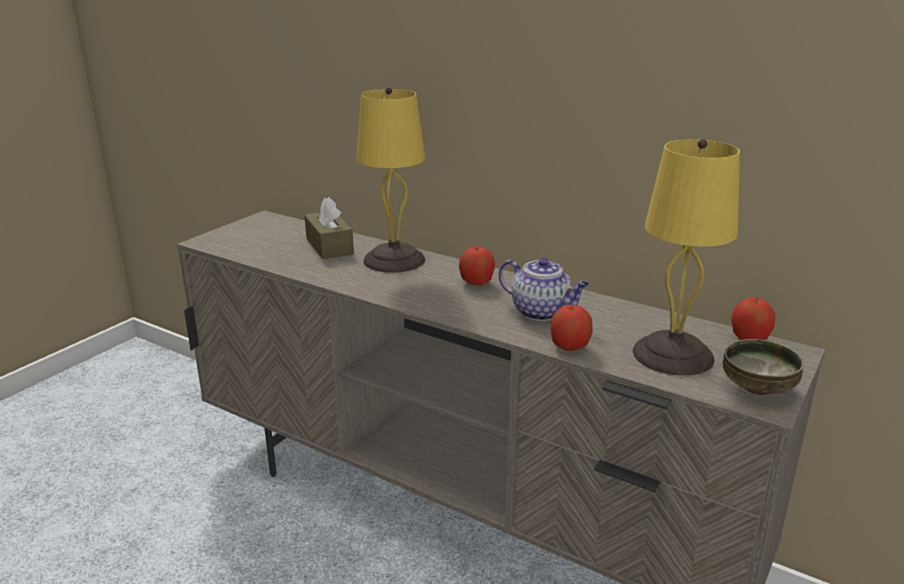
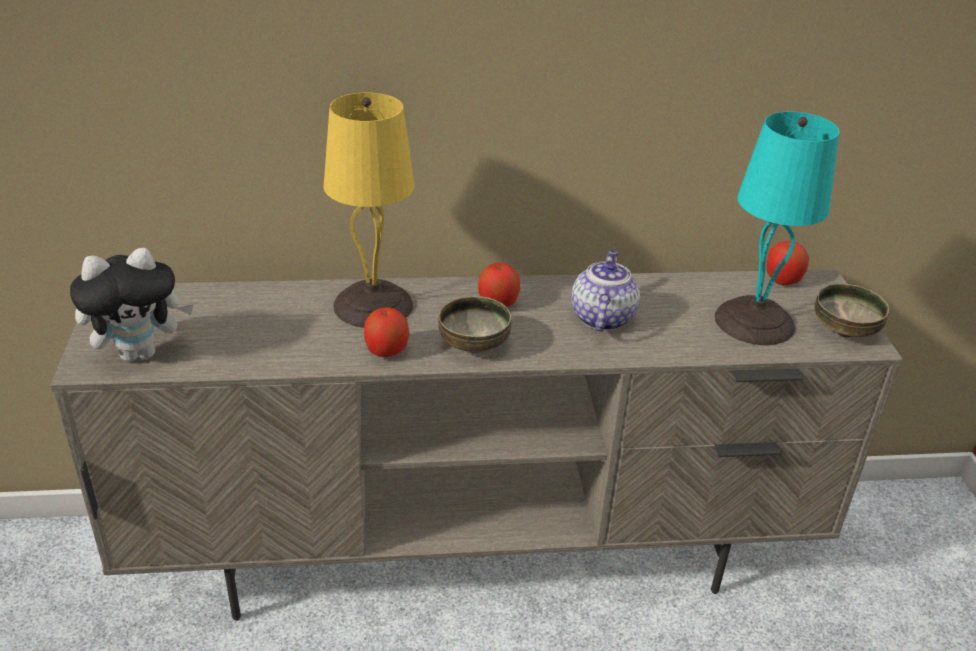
camera: 40 degrees left, 10 degrees up
(236, 243) = (140, 352): none -> plush toy
(329, 246) = (270, 312): brown tissue box -> none
(423, 298) = (474, 346): none -> bowl
(542, 312) = (601, 317): teapot -> teapot turned 75 degrees counterclockwise
(569, 347) = (673, 348): apple -> apple (386, 351)
(671, 355) = (754, 322): yellow table lamp -> turquoise table lamp

